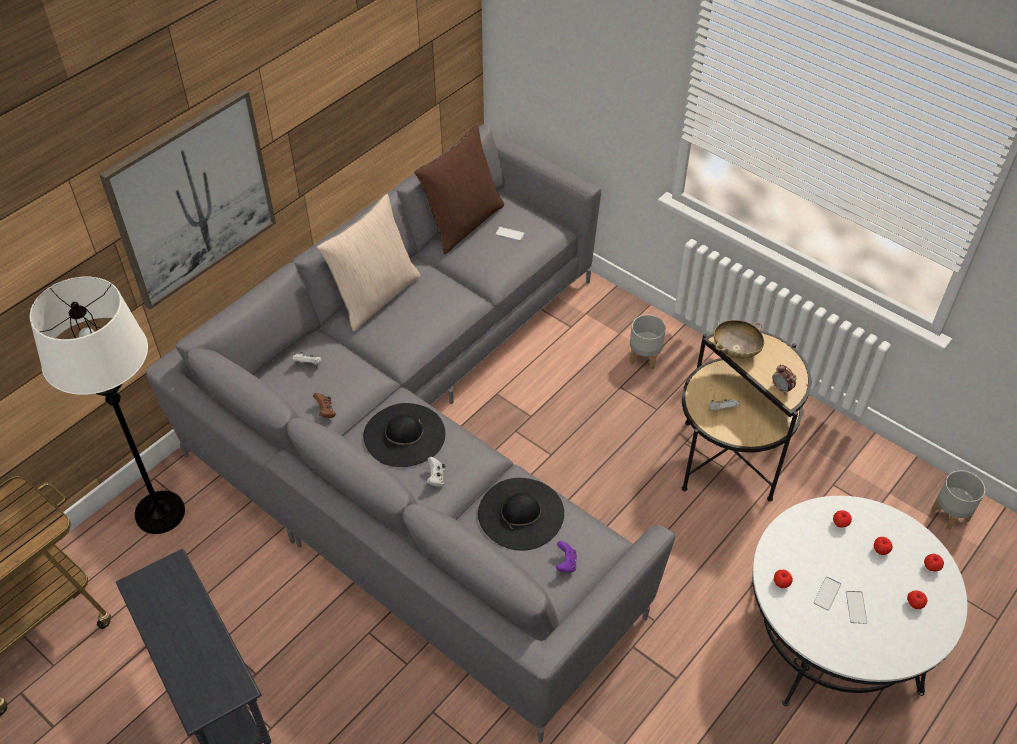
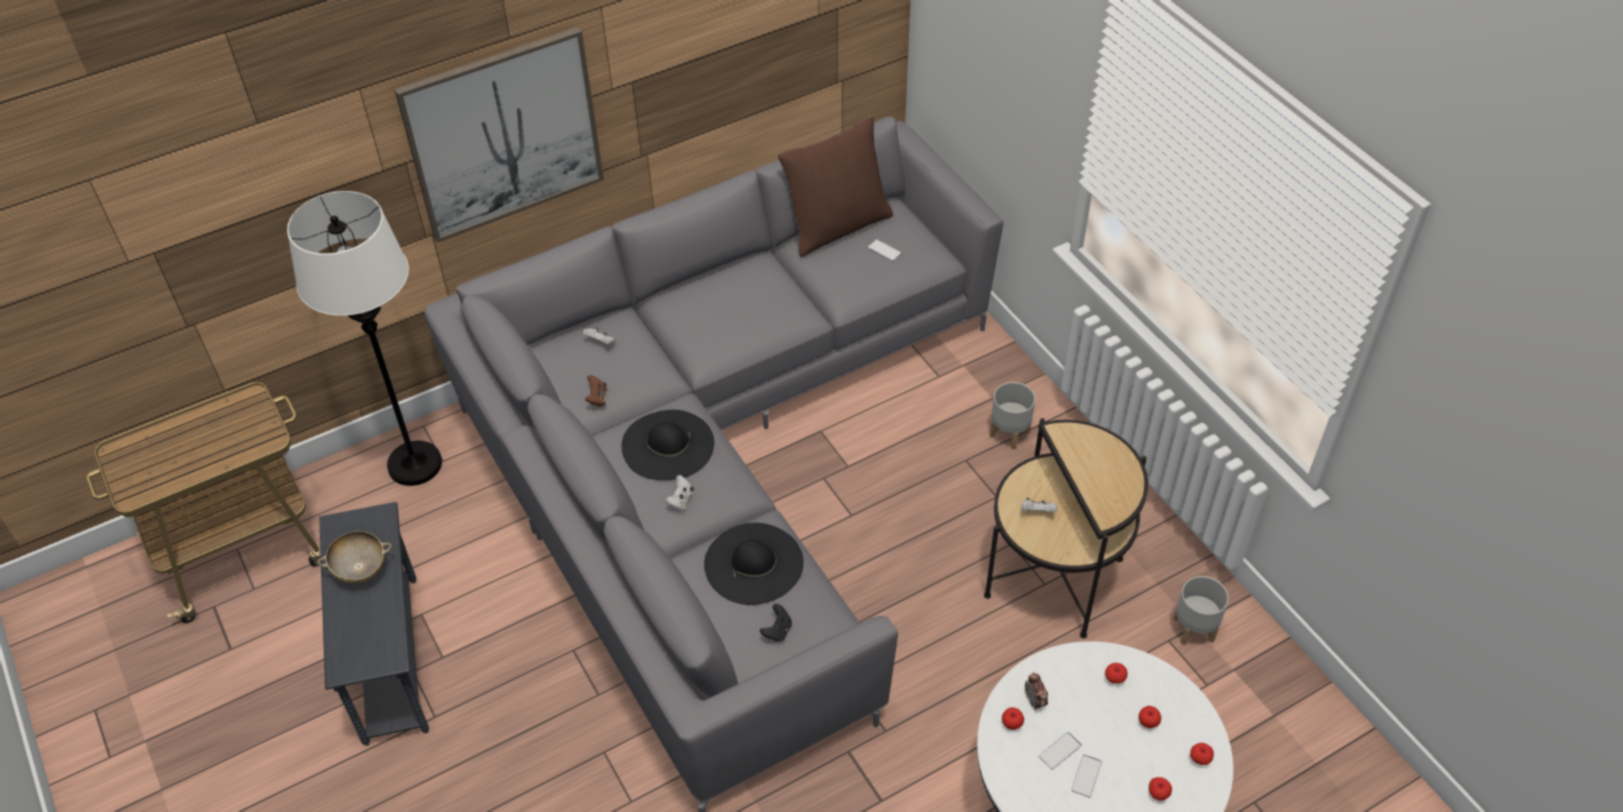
camera: 20 degrees right, 0 degrees up
(375, 296) = (704, 285): beige pillow -> none
(566, 564) = (777, 631): purple game controller -> black game controller
(735, 350) = (1070, 446): beige bowl -> beige bowl (360, 568)
(781, 389) = (1102, 504): alarm clock -> alarm clock (1034, 701)
(950, 515) = (1298, 717): grey planter -> grey planter (1194, 630)

